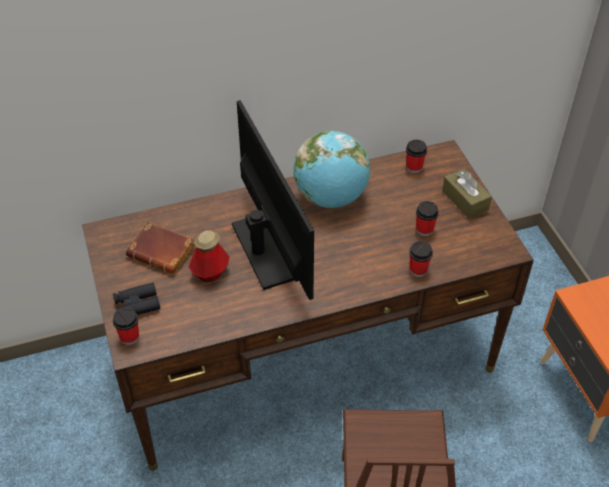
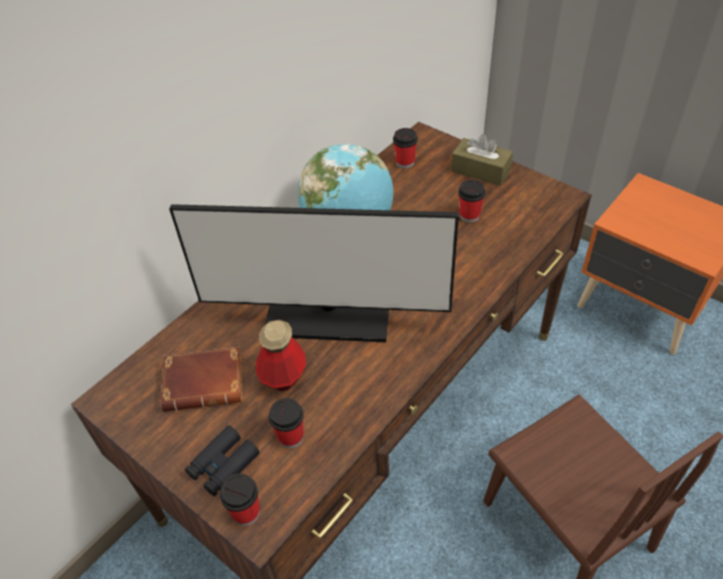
camera: 30 degrees left, 0 degrees up
(267, 250) = (327, 317): monitor -> monitor turned 150 degrees clockwise
(418, 270) = (500, 257): cup -> cup (290, 436)

